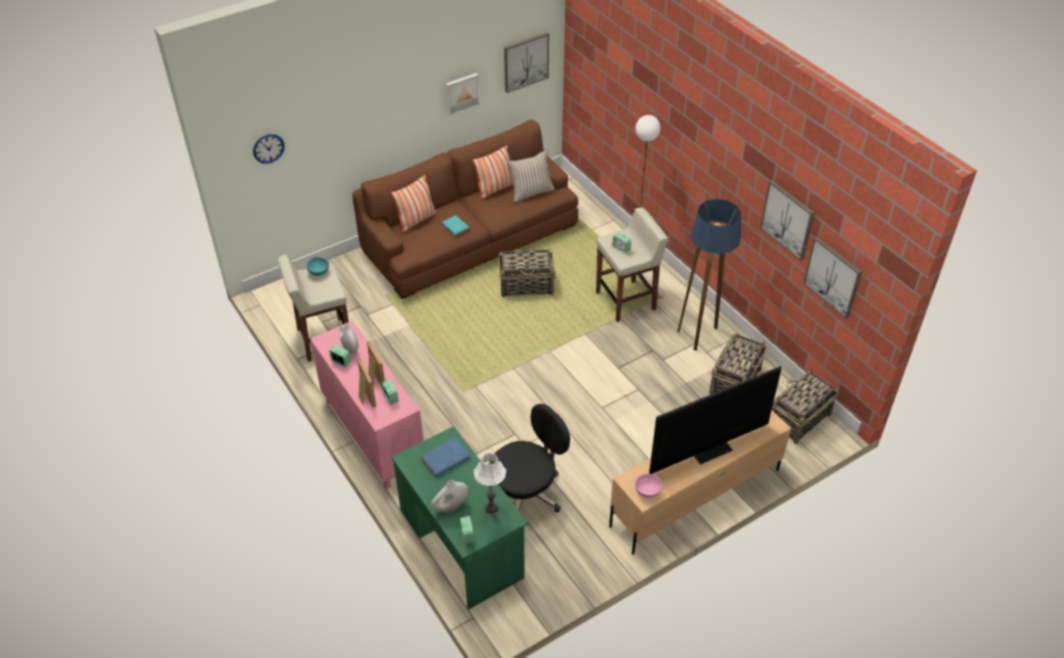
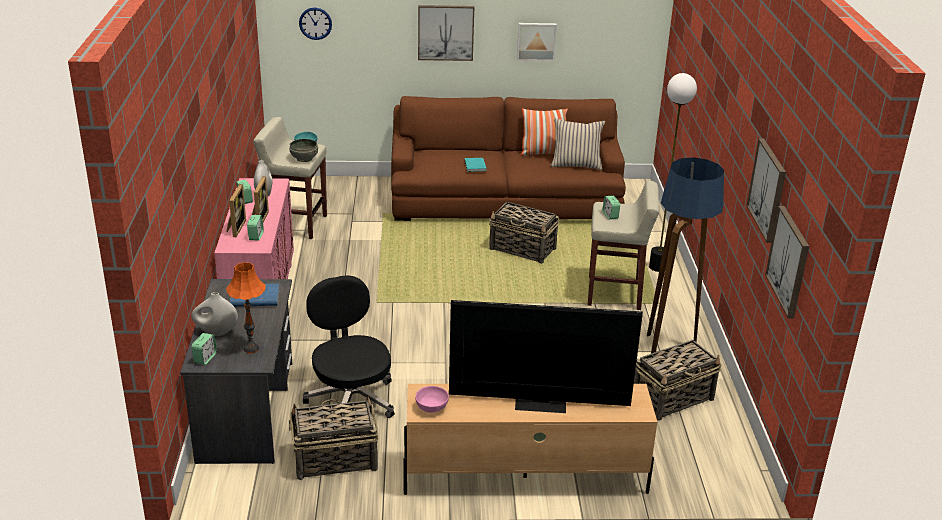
camera: 30 degrees right, 15 degrees down
(331, 287) = (304, 158): none -> grey bowl
(416, 220) = (444, 152): pillow -> none
(461, 543) = (247, 410): green desk -> grey desk
(491, 509) = (251, 348): white table lamp -> orange table lamp
(525, 62) = (618, 32): picture -> picture (445, 32)
(526, 493) = (351, 399): black office chair -> black office chair turned 105 degrees counterclockwise
(799, 419) = (719, 459): basket -> basket (334, 459)

